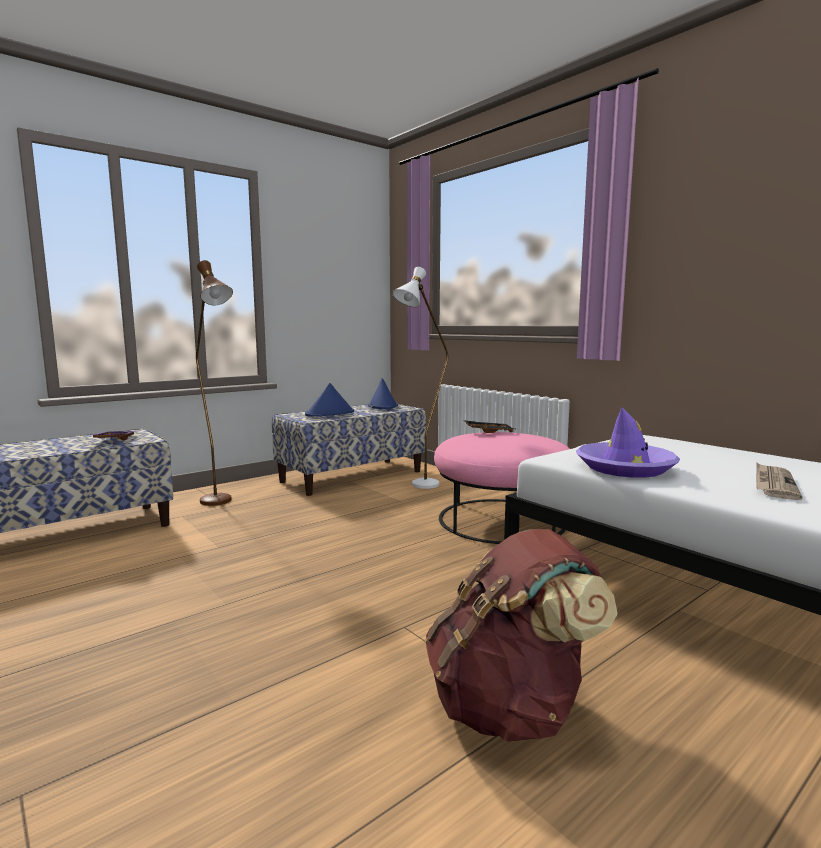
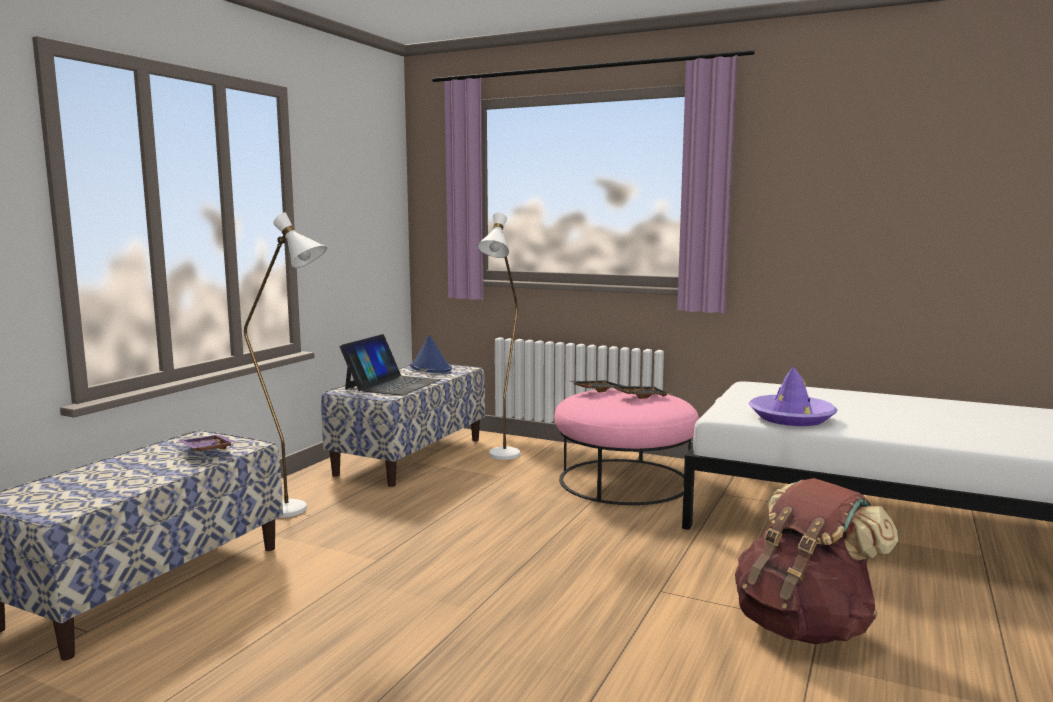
camera: 25 degrees left, 0 degrees up
(221, 503) = (299, 512): brown floor lamp -> white floor lamp
(330, 413) = (392, 384): blue hat -> laptop
(520, 439) = (640, 397): none -> black tray
(773, 484) = (903, 419): newspaper -> none

